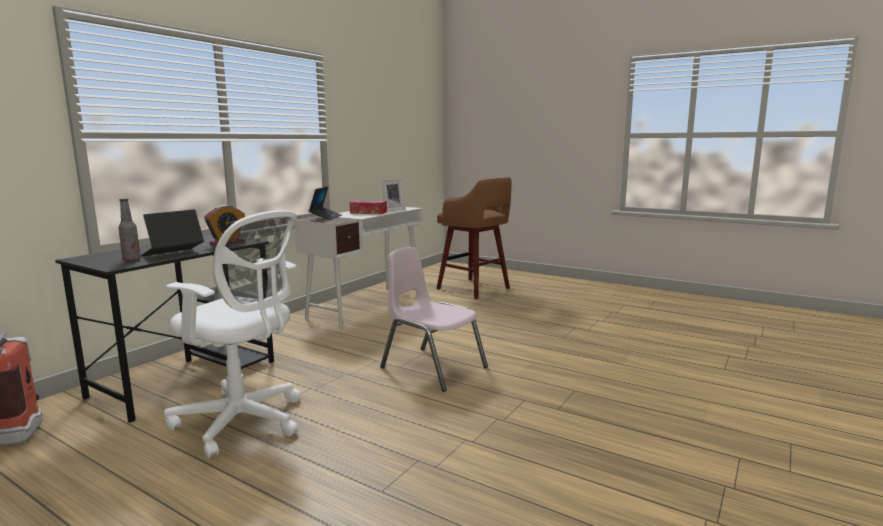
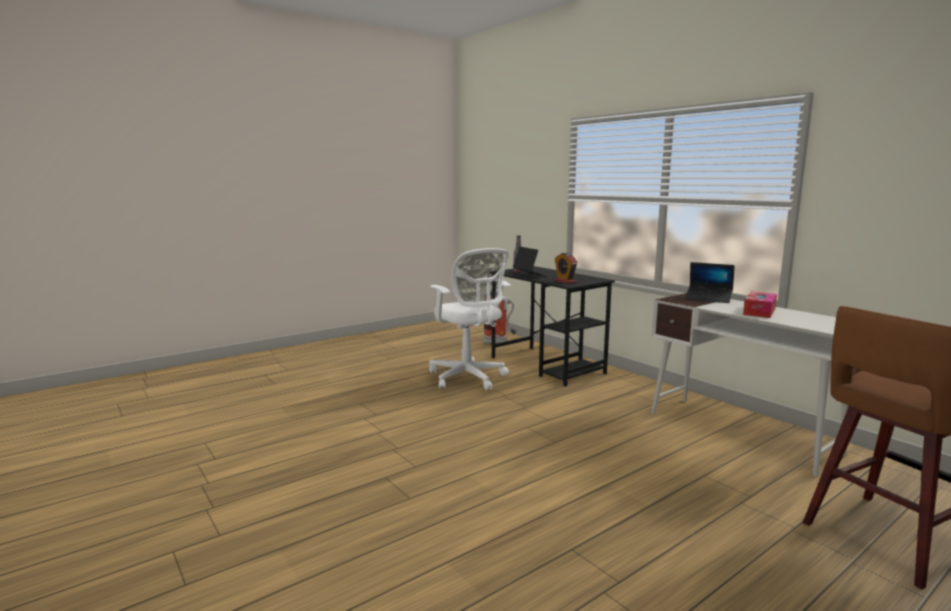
camera: 110 degrees right, 0 degrees up
(244, 422) = (468, 378): white office chair -> white office chair turned 75 degrees counterclockwise
(392, 209) = (801, 321): picture frame -> none
(433, 368) = (515, 440): pink chair -> none

